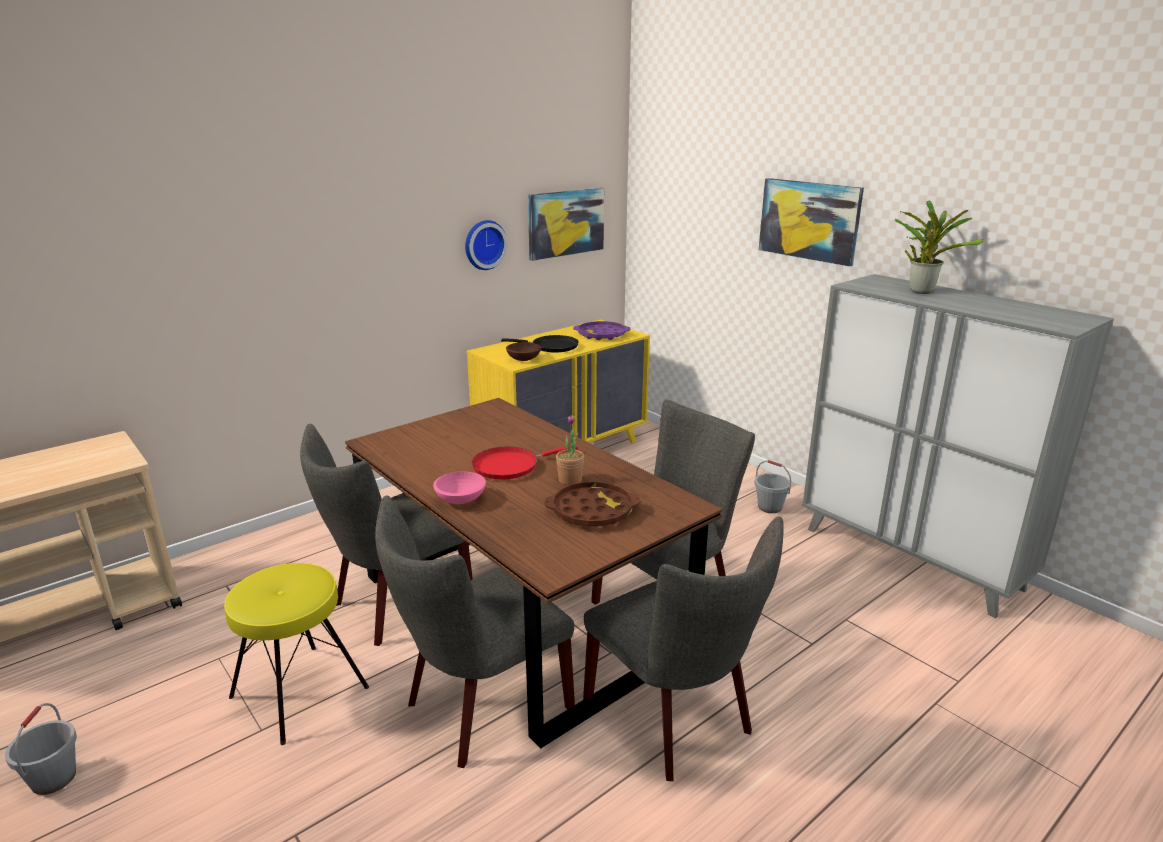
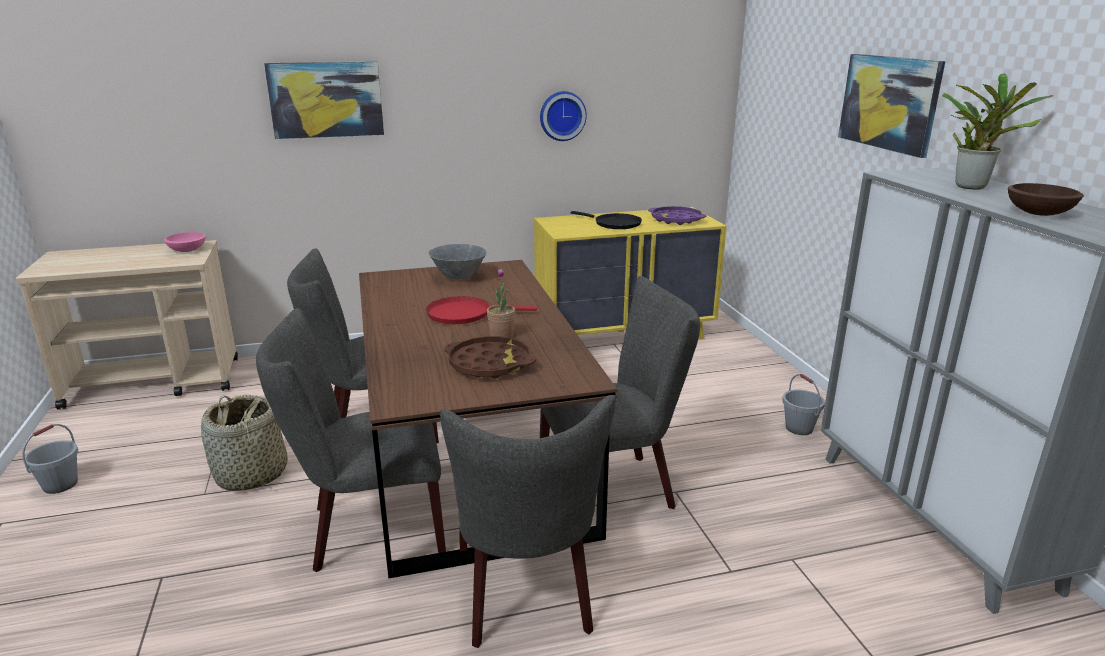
camera: 25 degrees right, 0 degrees up
(299, 693) = (251, 475): yellow stool -> basket
(459, 428) = (458, 277): none -> grey bowl
(461, 499) = (392, 332): pink bowl -> pink bowl (188, 250)
(523, 359) = (575, 230): brown bowl -> brown bowl (1037, 213)
(565, 223) = (658, 101): picture -> picture (326, 99)

